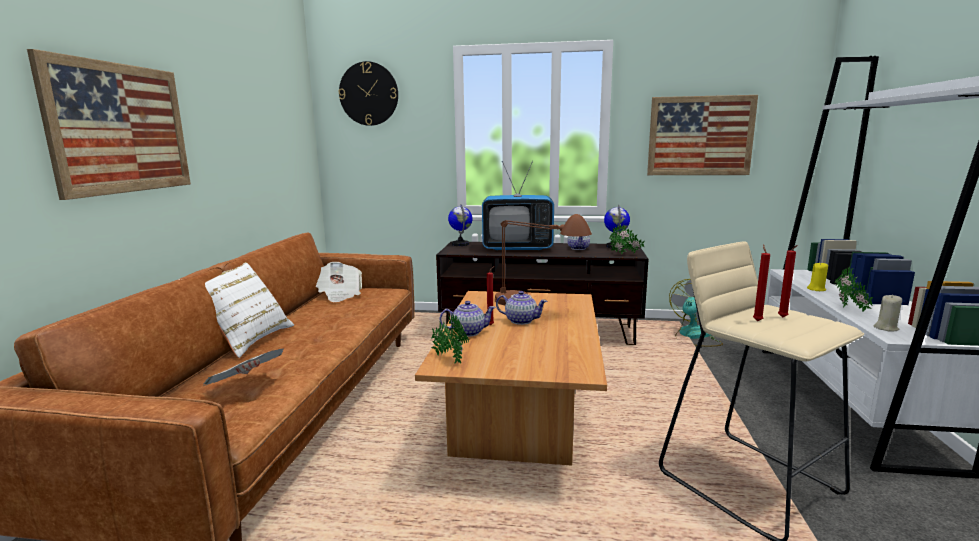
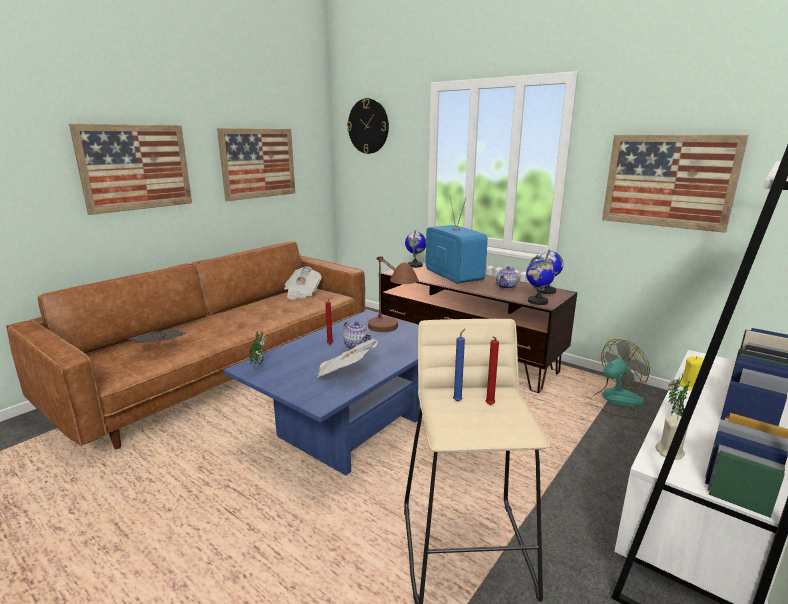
camera: 30 degrees right, 5 degrees up
(247, 340) = (205, 316): white pillow -> none
(252, 134) = (258, 163): none -> picture
(467, 332) = (305, 346): teapot -> none
(517, 248) = (453, 277): television -> television turned 150 degrees counterclockwise
(520, 424) = (352, 431): brown coffee table -> blue coffee table
(555, 344) = (346, 373): none -> newspaper
(625, 254) = (537, 301): potted plant -> globe
(757, 320) = (458, 400): red candle -> blue candle

